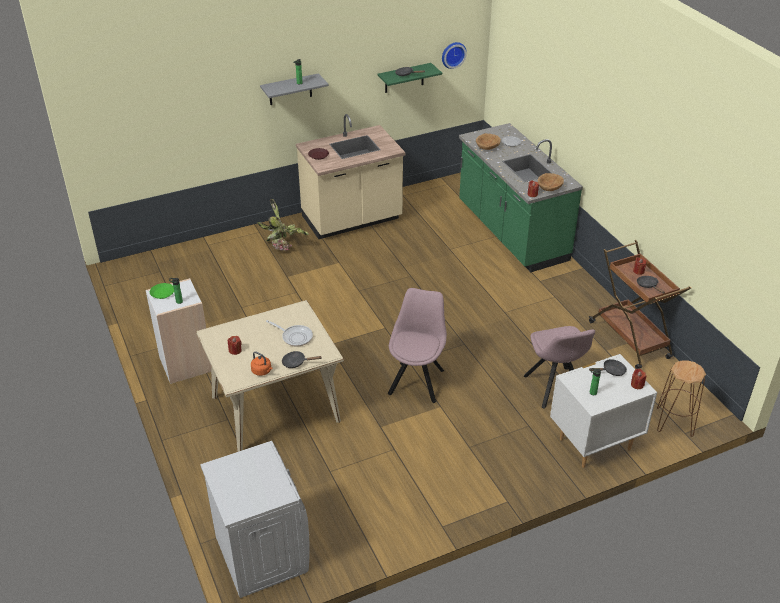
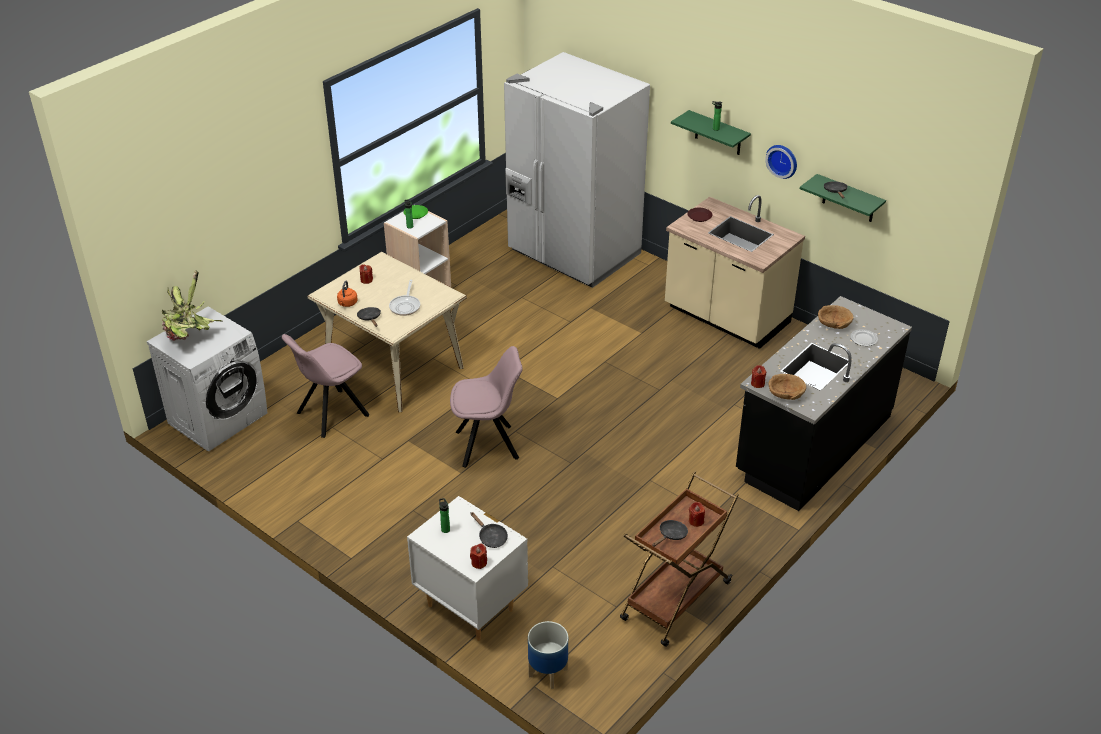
camera: 65 degrees right, 0 degrees up
(207, 262) = (574, 252): none -> white fridge
(286, 245) = (640, 289): potted plant -> potted plant (190, 337)
(290, 89) = (718, 133): grey shelf -> green shelf
(453, 54) = (917, 207): wall clock -> wall clock (783, 160)
(511, 232) = (812, 445): green counter -> black counter
(554, 388) = (543, 553): pink chair -> pink chair (331, 414)
(674, 422) = (547, 673): brown stool -> planter

